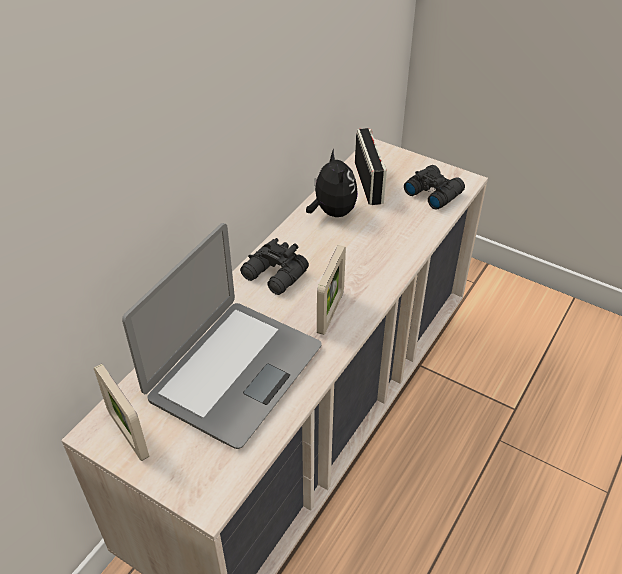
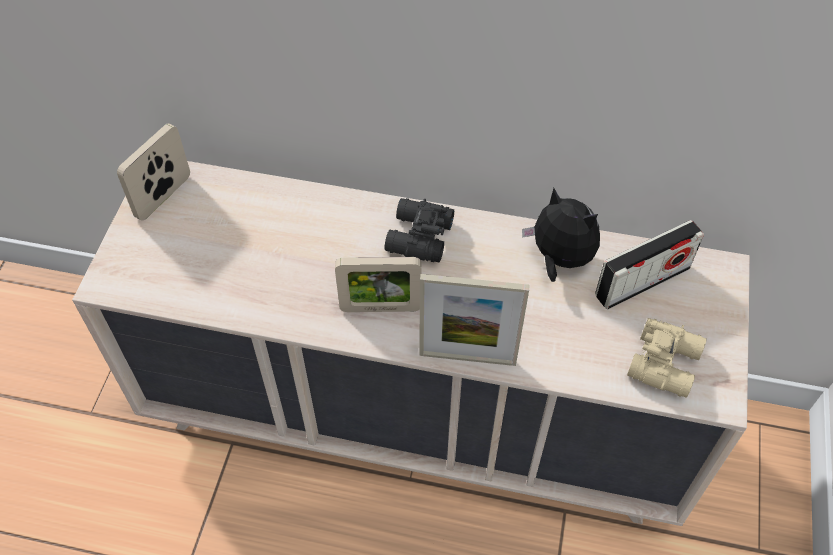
camera: 70 degrees right, 10 degrees up
(233, 371) = (263, 248): laptop -> none
(332, 212) = (559, 259): plush toy -> plush toy turned 105 degrees counterclockwise
(394, 278) = (467, 358): none -> picture frame
(433, 192) = (666, 362): black binoculars -> beige binoculars

